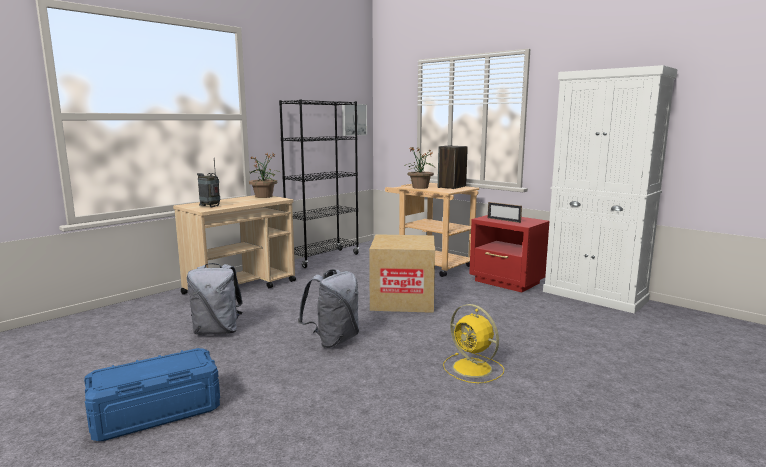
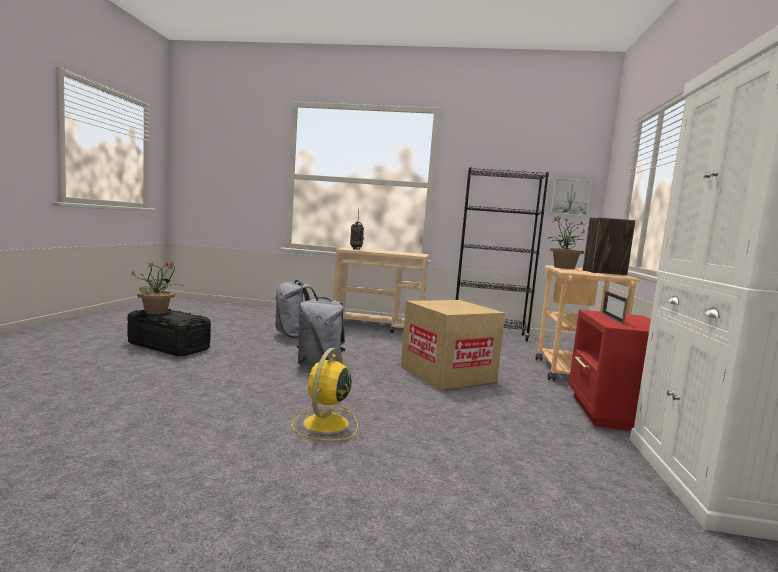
camera: 55 degrees right, 5 degrees down
(156, 412) = (169, 346): blue storage box -> black storage box
(264, 196) = (418, 254): potted plant -> potted plant (157, 312)

